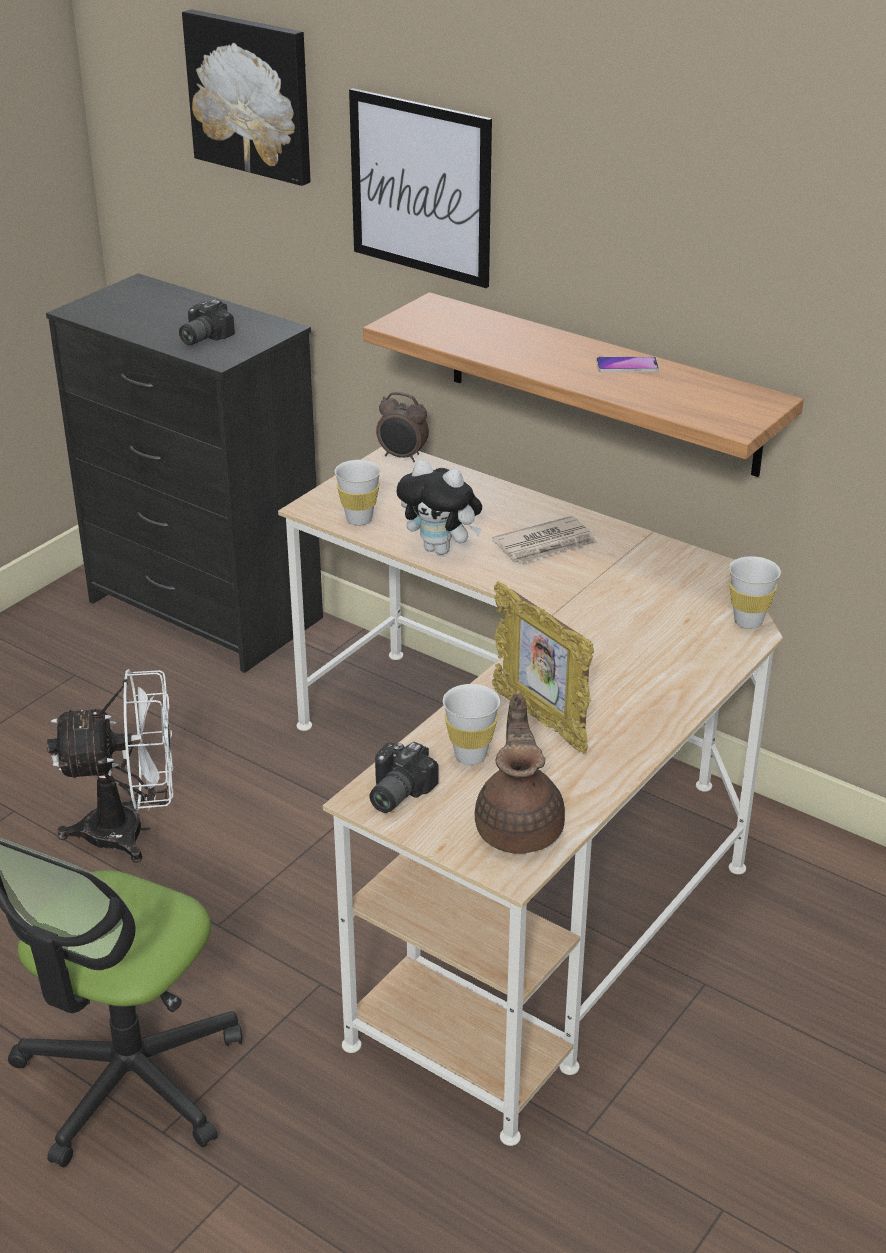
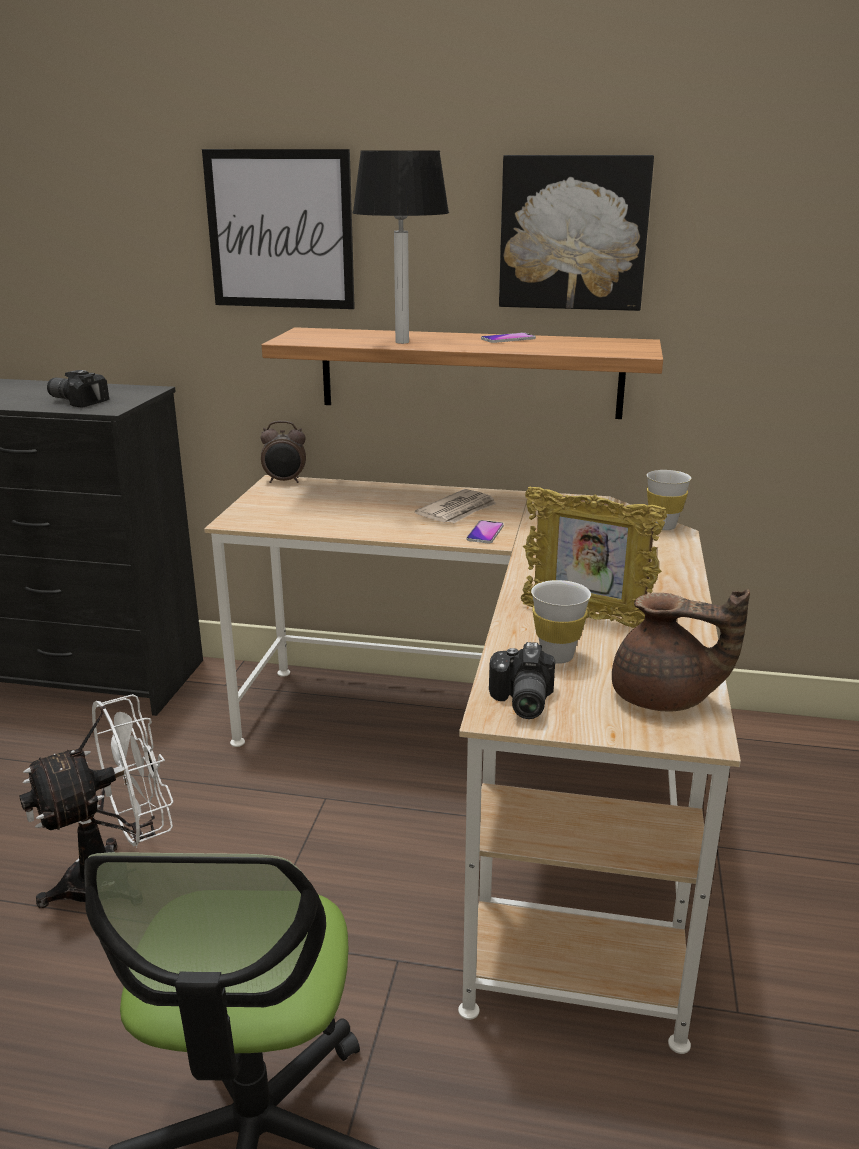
camera: 25 degrees left, 10 degrees down
(201, 338) = (78, 401): camera -> camera turned 105 degrees clockwise
(252, 95) = (96, 178): picture -> picture (573, 233)
(359, 520) = (285, 522): white cup -> none
(441, 549) = (376, 527): plush toy -> none
(507, 351) = (403, 342): none -> table lamp
(520, 827) = (664, 699): brown teapot -> brown teapot turned 135 degrees clockwise
(545, 584) = (485, 533): none -> phone

